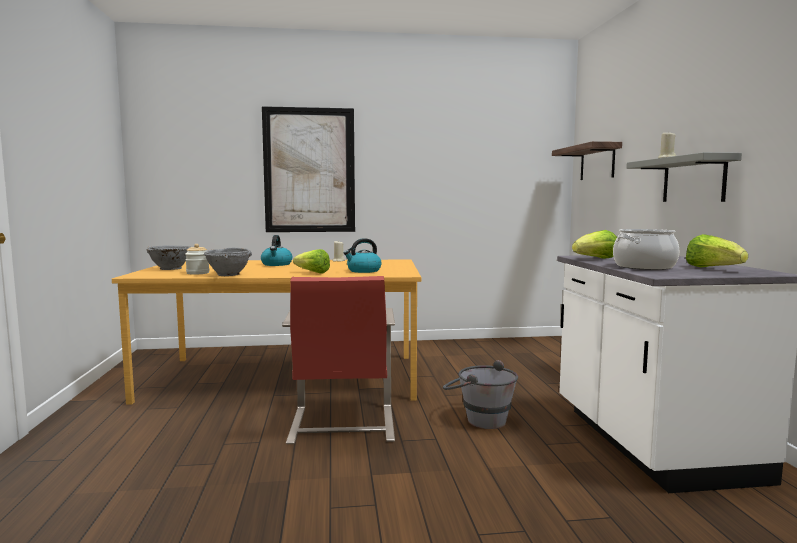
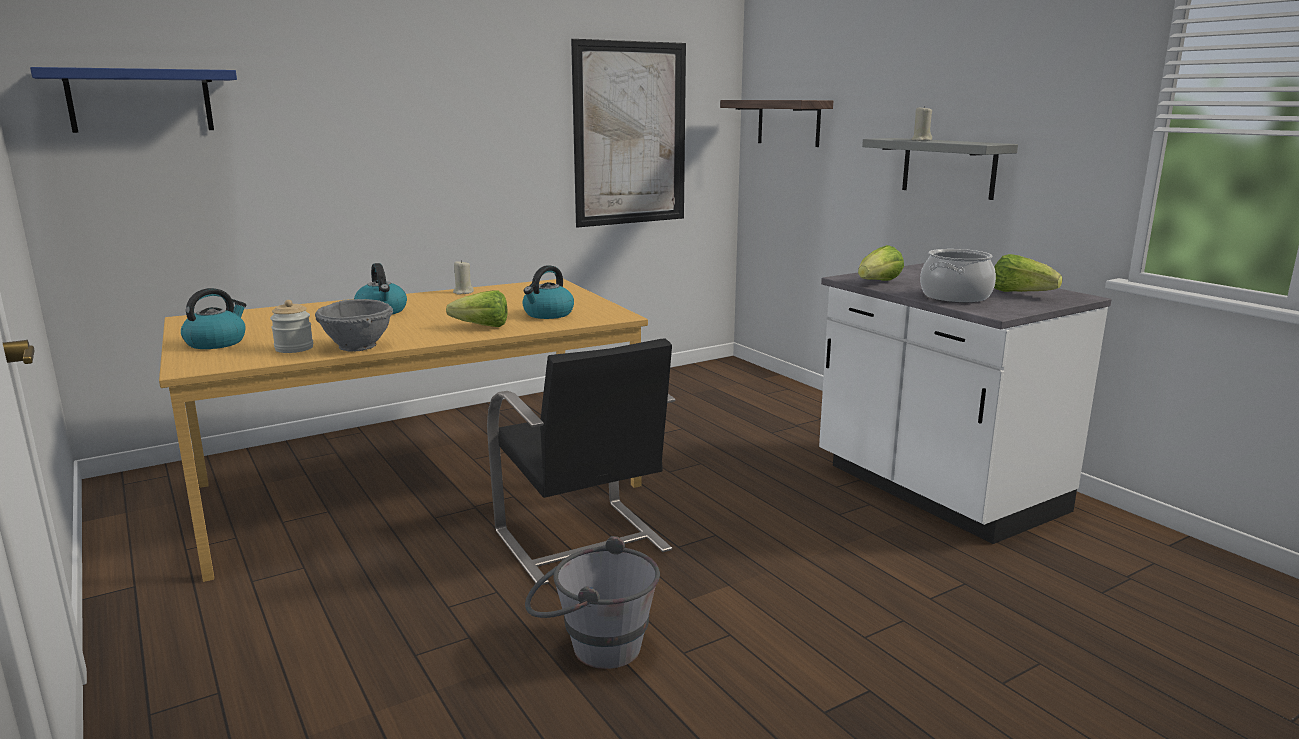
camera: 25 degrees left, 10 degrees up
(170, 269) = (216, 342): grey bowl -> kettle
(187, 147) = (140, 100): none -> blue shelf
(309, 170) = (371, 138): picture -> picture (630, 134)
(341, 425) = (582, 542): red chair -> black chair
(478, 419) = (740, 497): grey bucket -> grey bucket (592, 646)

